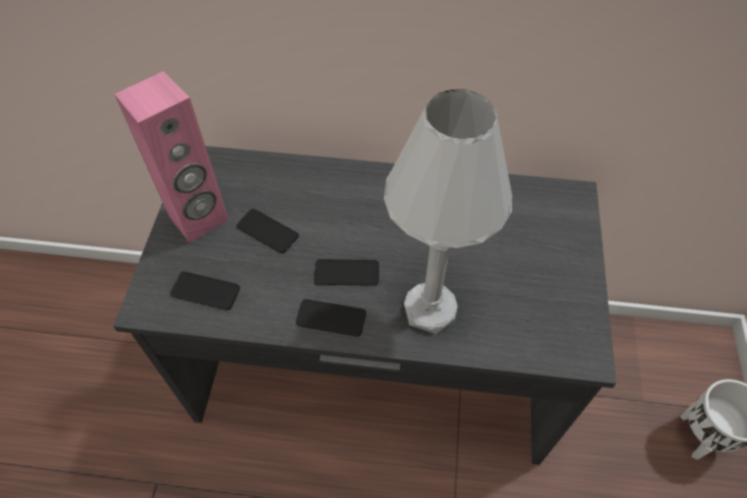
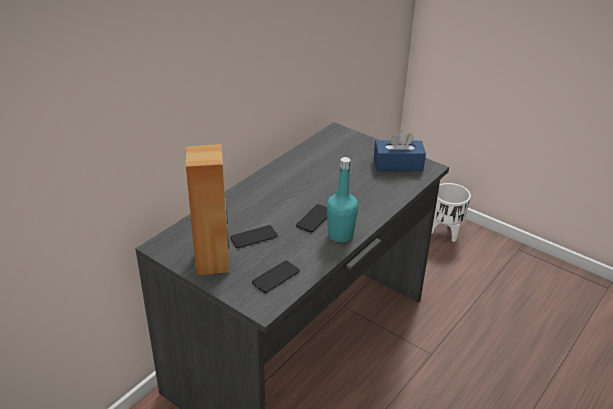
camera: 60 degrees left, 20 degrees down
(199, 219) = (213, 262): pink speaker -> brown speaker
(331, 318) = (340, 235): phone -> turquoise bottle
(429, 310) = (364, 200): white table lamp -> none
(557, 309) = (398, 164): none -> blue tissue box

